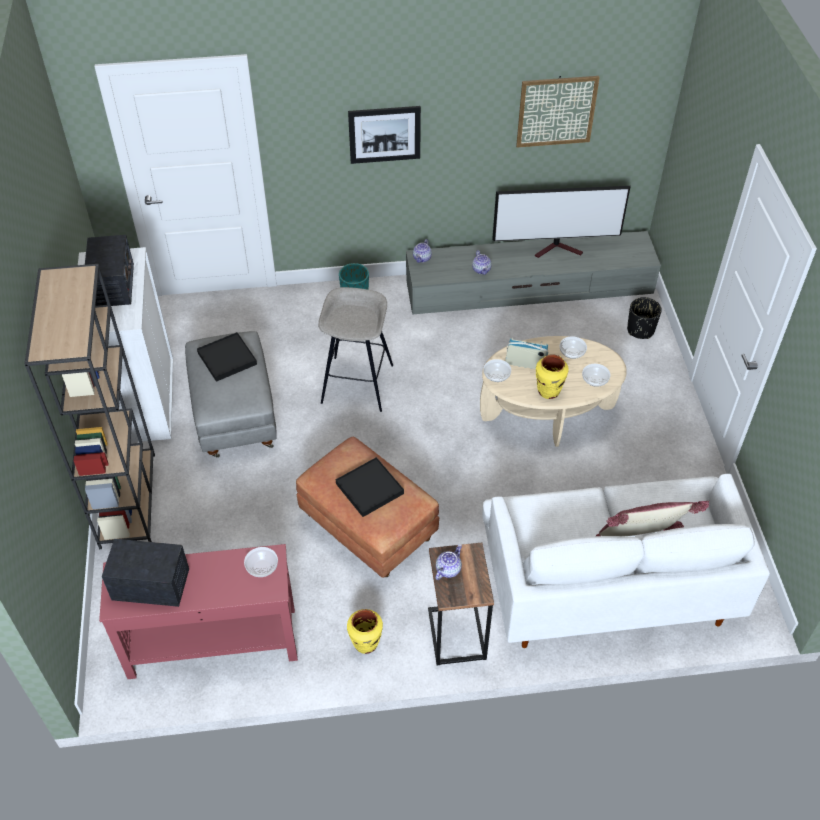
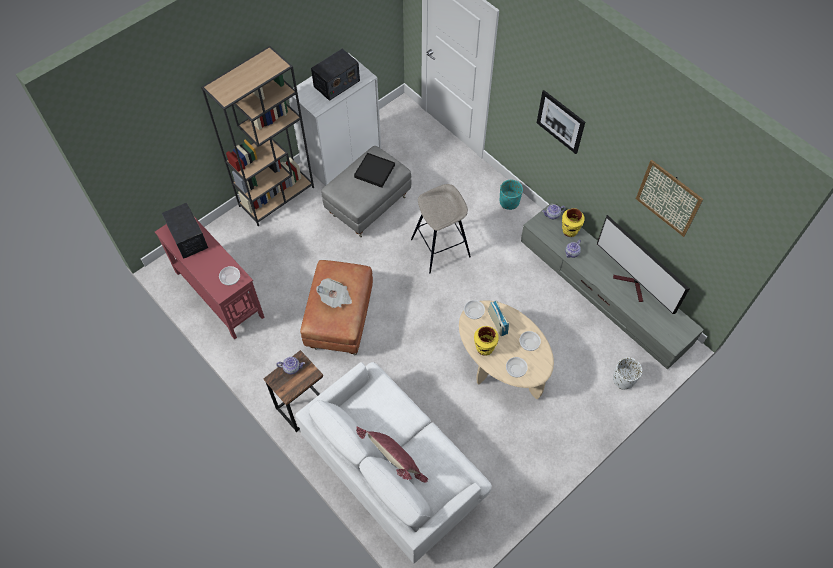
camera: 55 degrees right, 10 degrees up
(366, 643) = (266, 365): yellow vase -> yellow vase (569, 231)
(369, 488) = (335, 298): black tray -> newspaper
(640, 330) = (623, 379): black planter -> white planter

